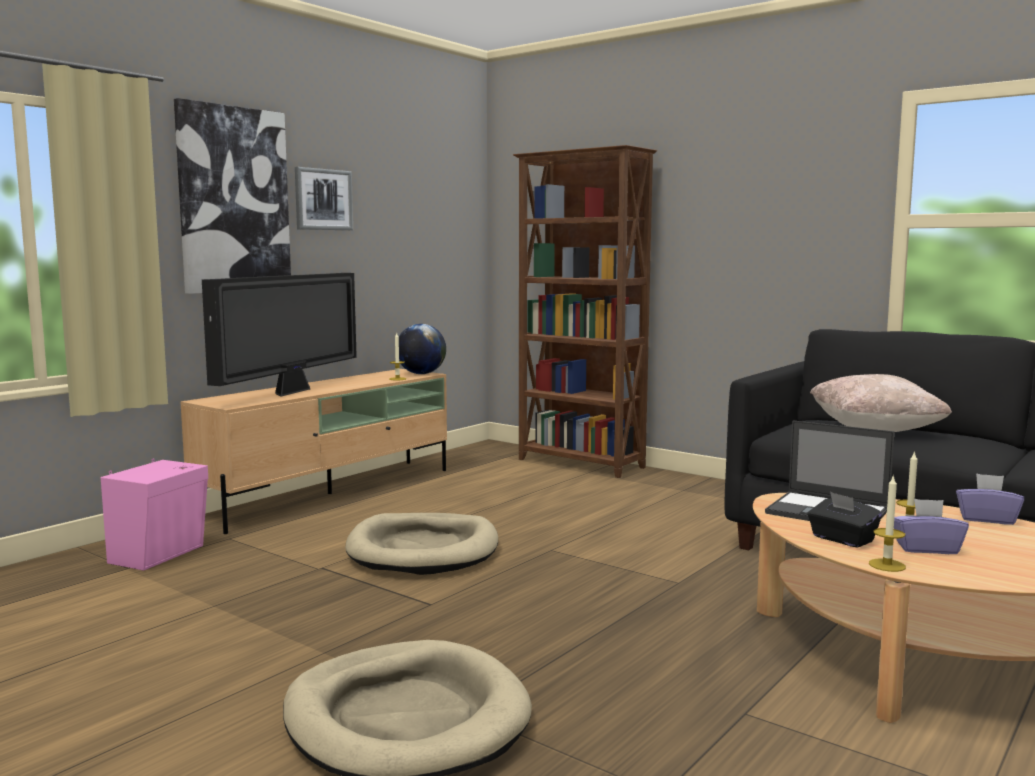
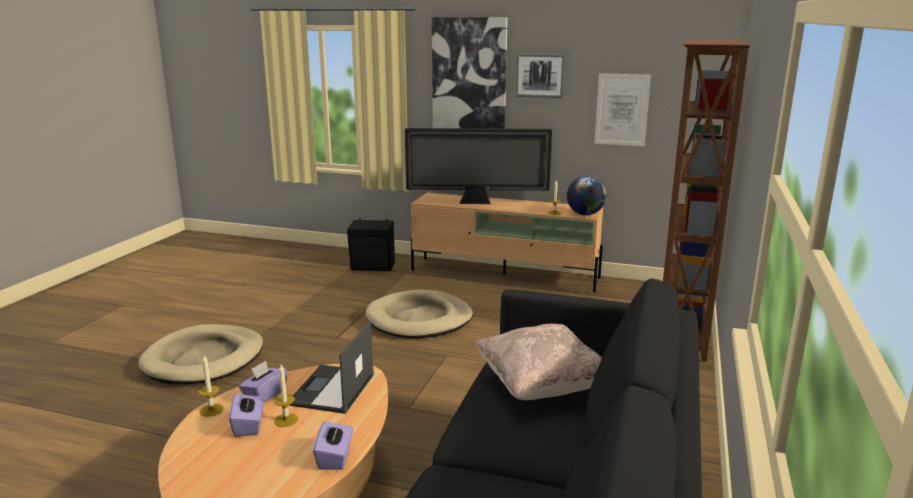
camera: 70 degrees right, 10 degrees up
(161, 554) = (373, 267): pink speaker -> black speaker
(406, 243) = (622, 109): none -> picture
(842, 539) = (264, 395): black tissue box -> purple tissue box

